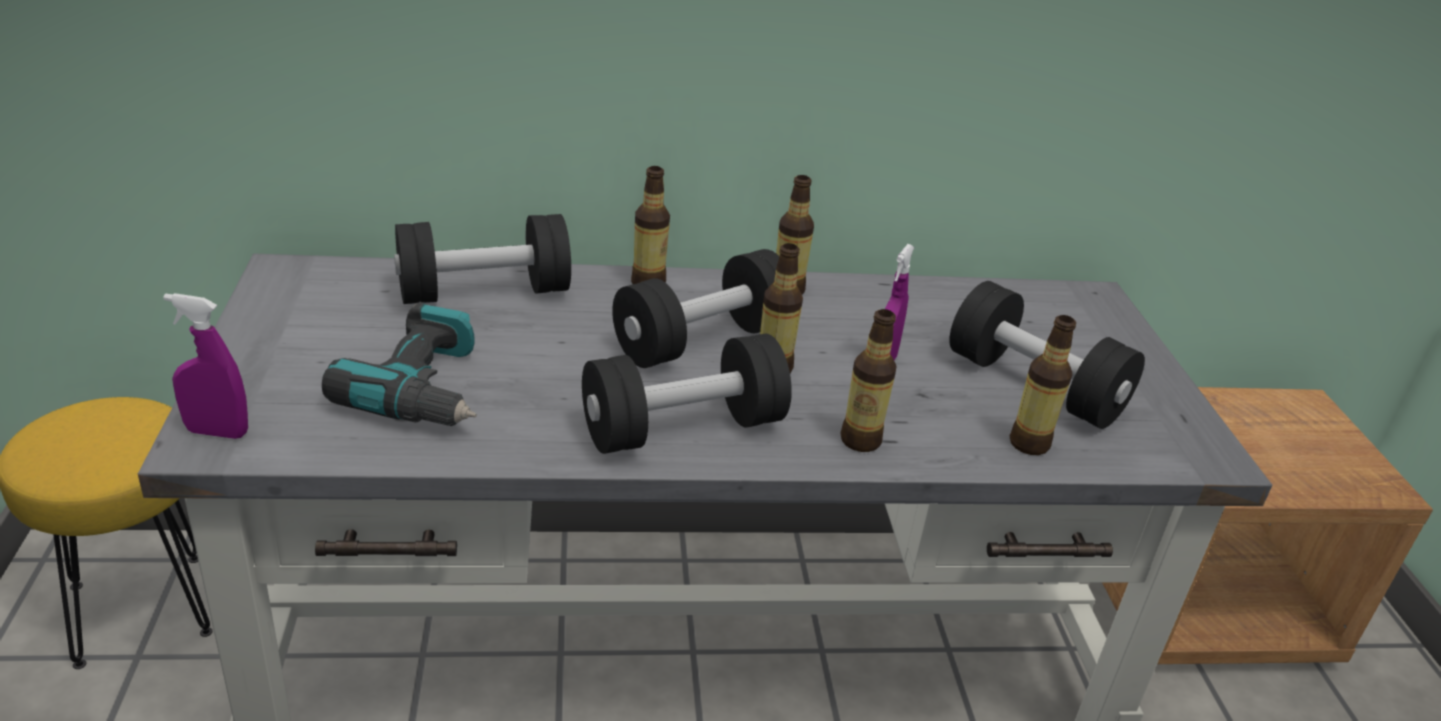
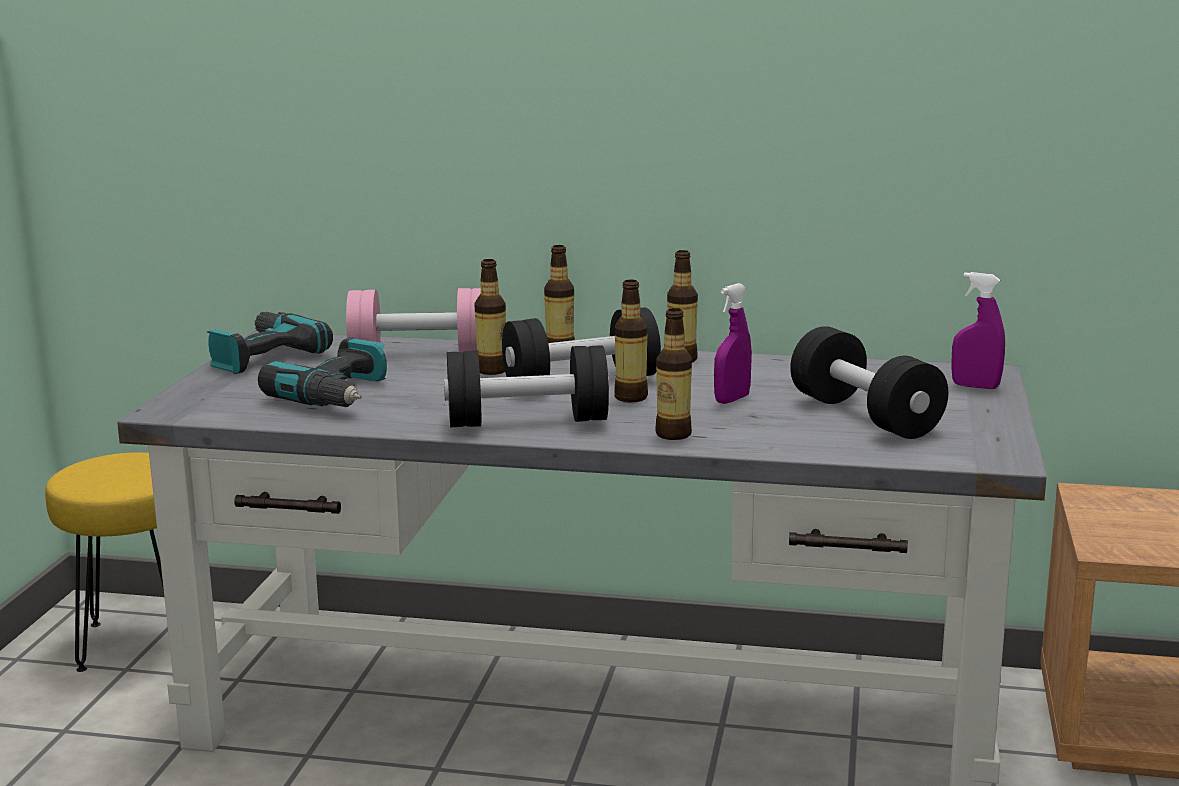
camera: 20 degrees right, 15 degrees down
(217, 432) = (179, 407): purple spray bottle -> purple spray bottle (975, 386)
(285, 310) = (261, 356): none -> power drill
(484, 292) = (419, 353): black dumbbell -> pink dumbbell
(1029, 444) = (827, 443): bottle -> bottle (492, 370)

